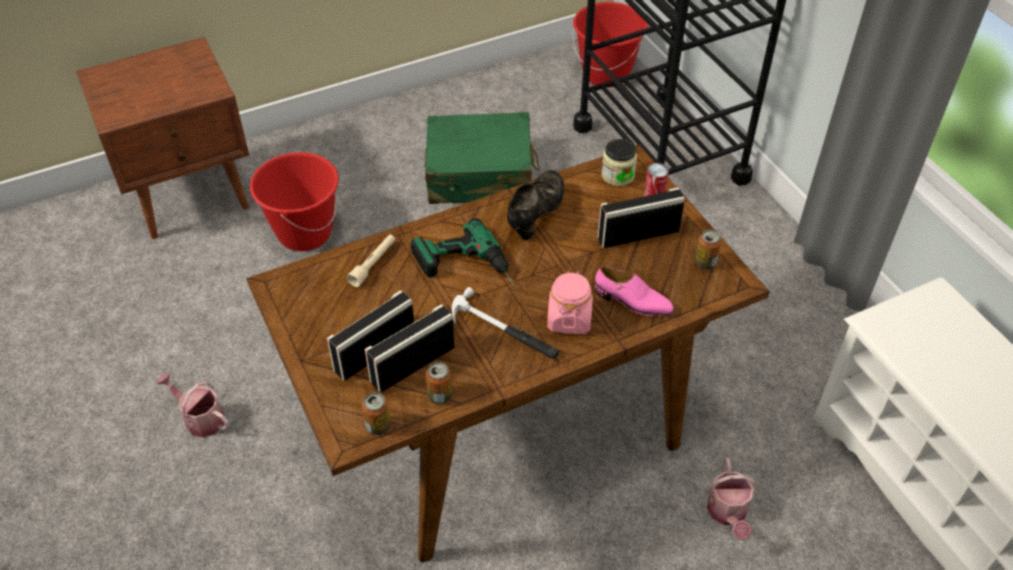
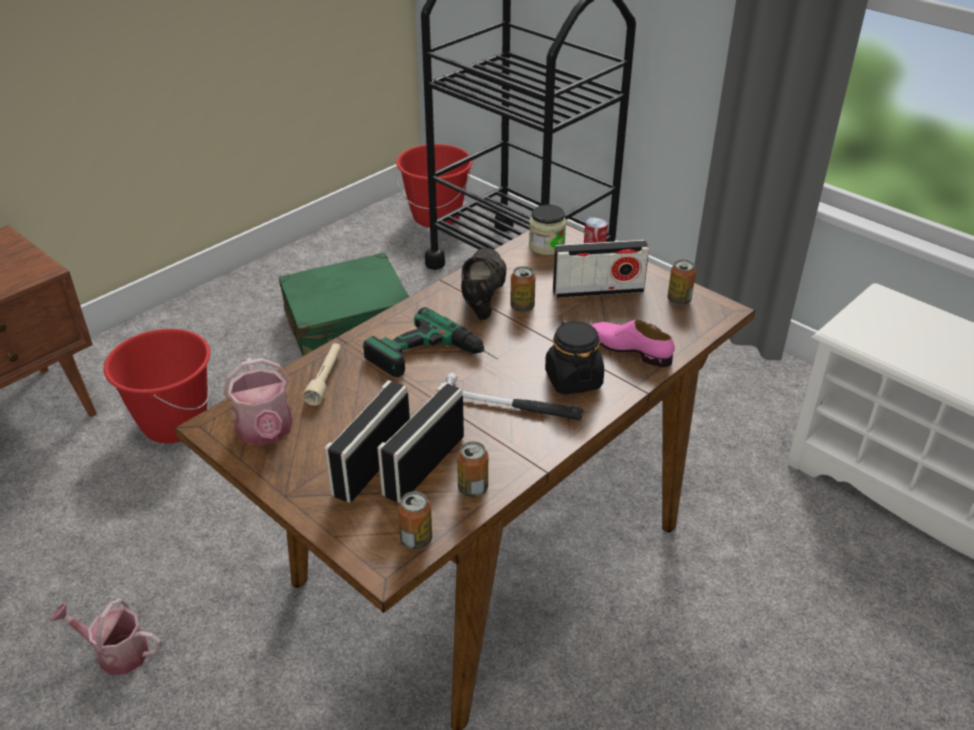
camera: 20 degrees left, 10 degrees down
(563, 235) = (522, 307): none -> can
(569, 319) = (573, 379): pink jar -> black jar
(632, 302) = (629, 349): pink shoe -> pink shoe turned 150 degrees counterclockwise
(638, 234) = (598, 290): radio -> radio turned 150 degrees counterclockwise
(728, 513) = (757, 576): watering can -> watering can (266, 432)

